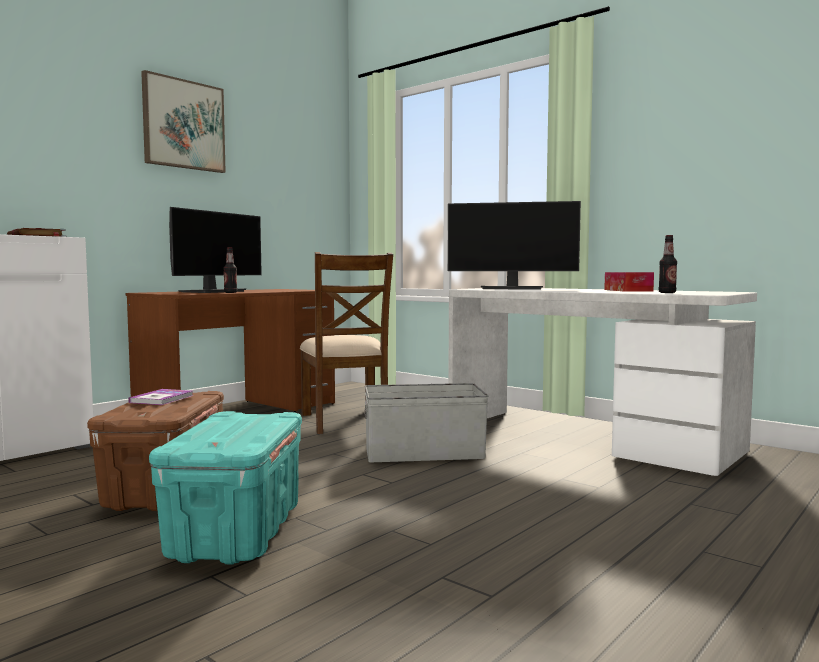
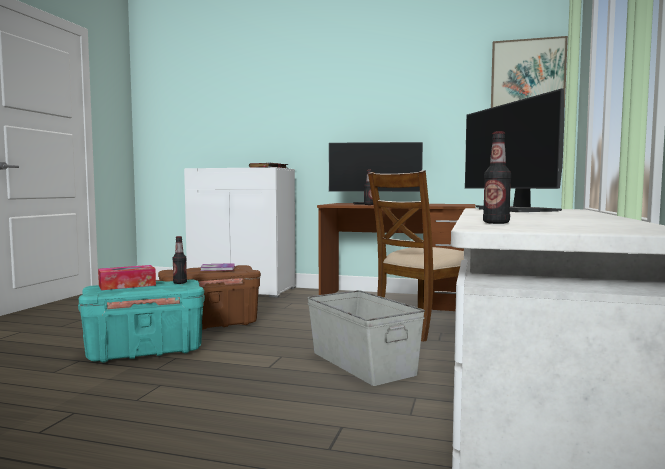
camera: 65 degrees right, 0 degrees up
(183, 124) = (388, 77): picture -> picture (527, 75)
(246, 415) = (180, 283): none -> bottle
(628, 290) = (561, 218): tissue box -> tissue box (127, 285)

